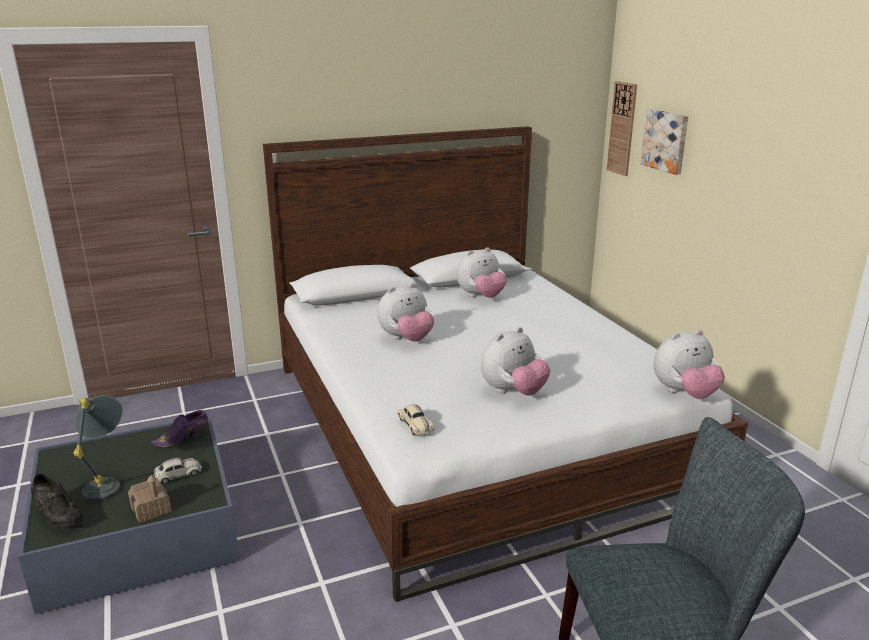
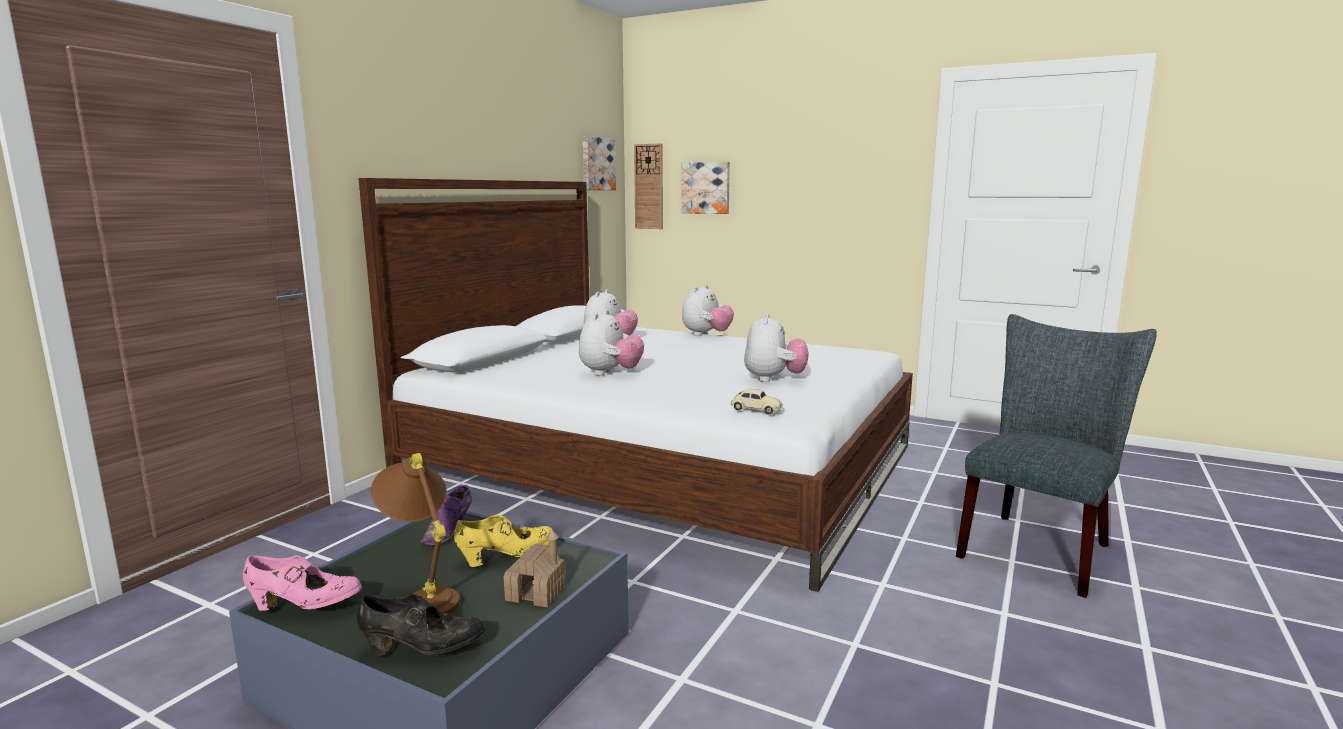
camera: 40 degrees left, 10 degrees down
(60, 461) = (305, 606): none -> pink shoe
(107, 482) = (424, 597): grey table lamp -> brown table lamp
(178, 475) = (507, 557): white toy car -> yellow shoe
(560, 105) = (597, 164): none -> picture
(684, 393) = (876, 356): plush toy -> plush toy (706, 335)

